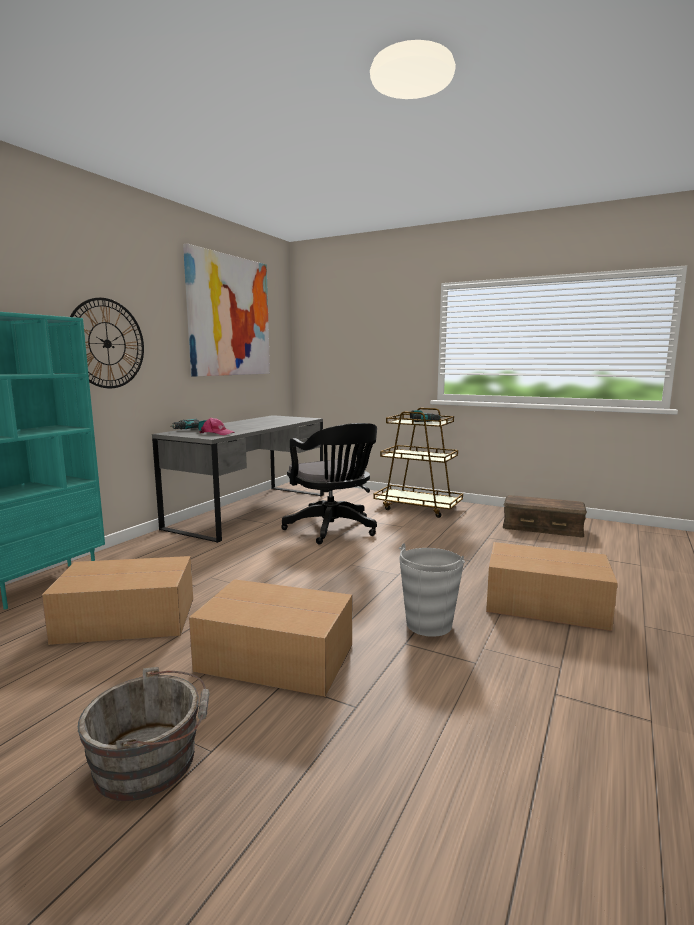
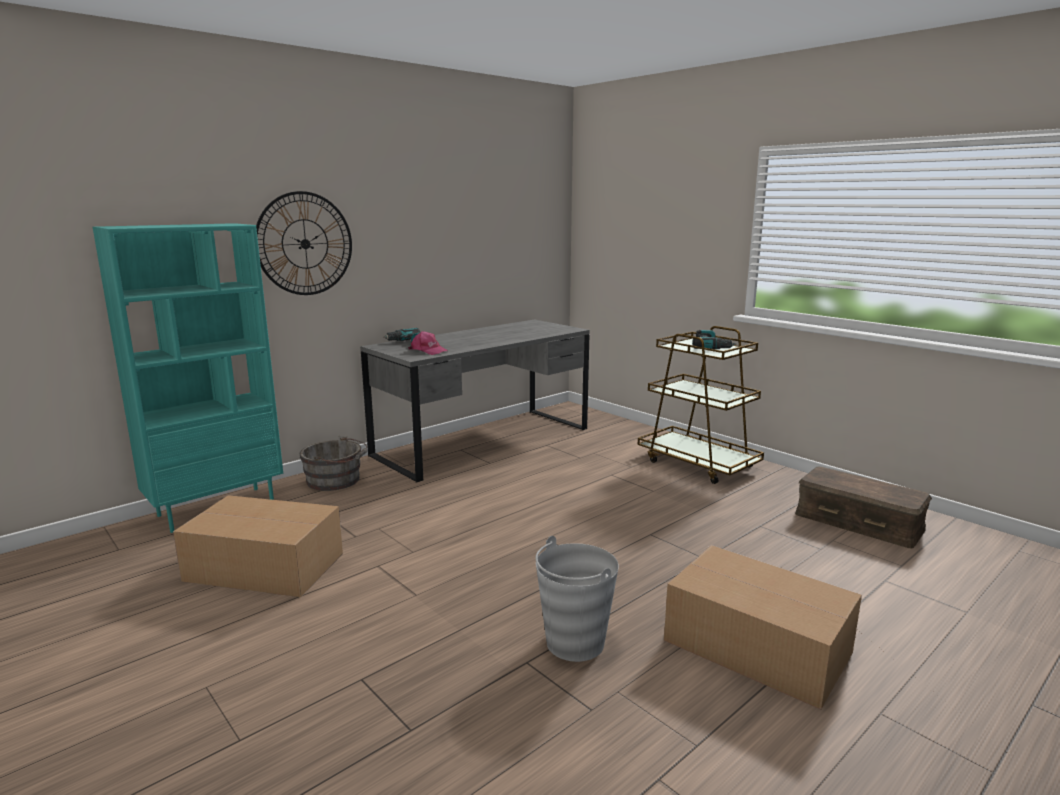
camera: 20 degrees right, 5 degrees up
(152, 760) = (184, 734): grey bucket -> grey bucket (336, 480)
(229, 316) = (473, 197): picture -> none
(274, 656) = (372, 645): cardboard box -> none
(333, 529) = (561, 483): black office chair -> none

